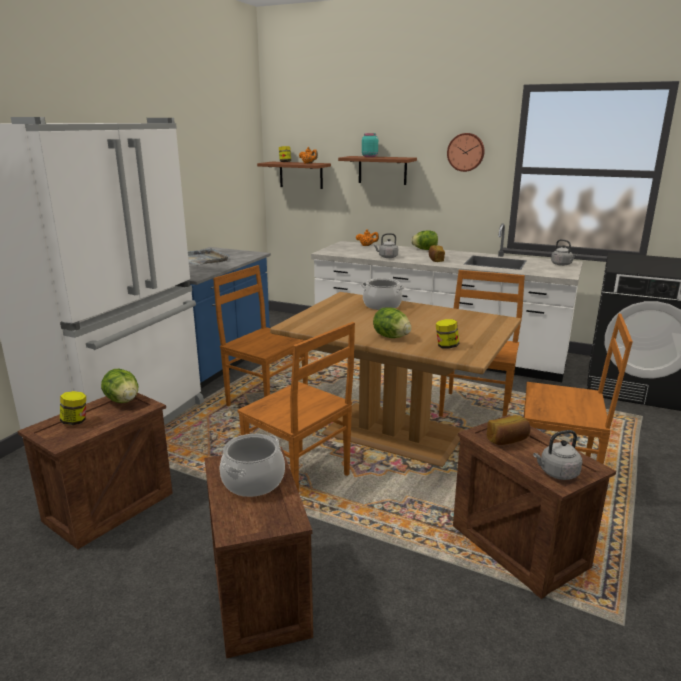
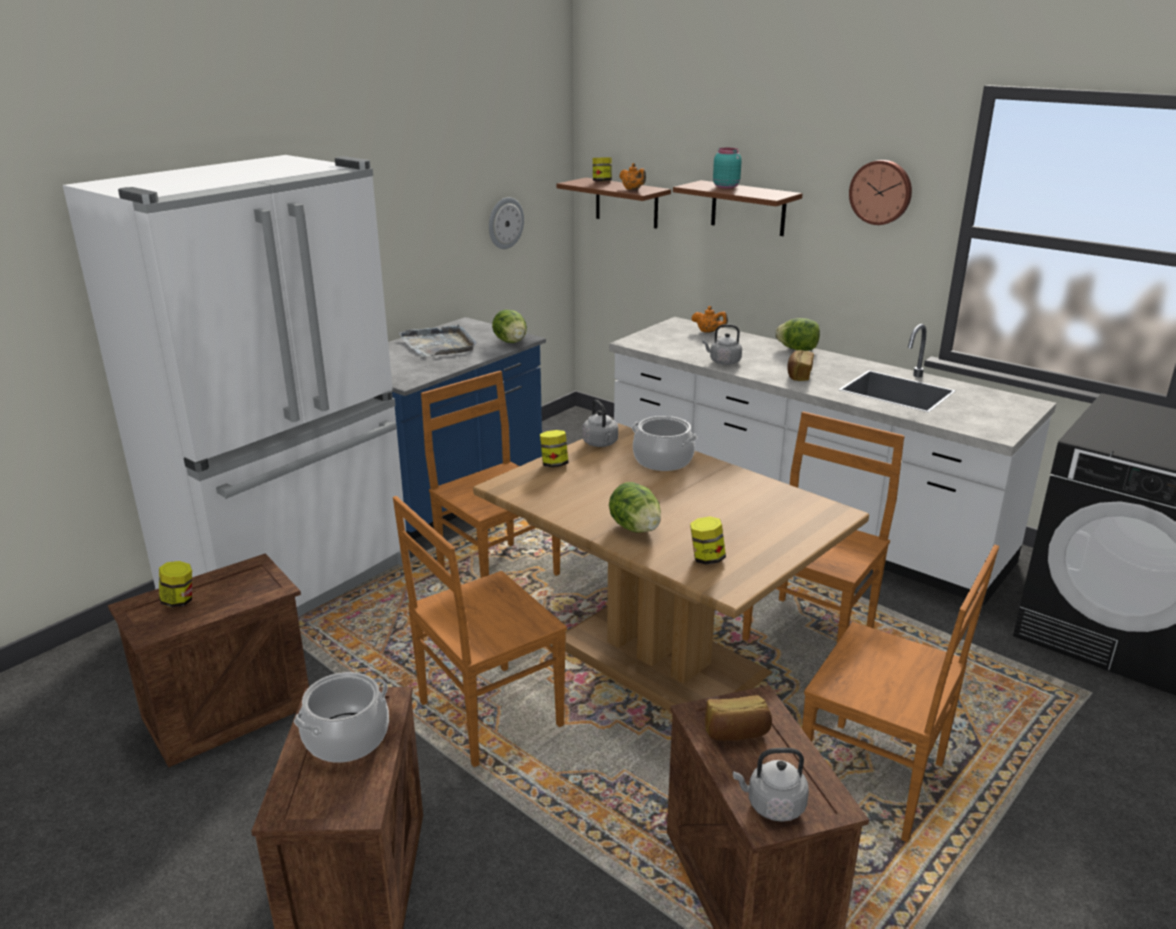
camera: 15 degrees right, 5 degrees up
(123, 401) = (250, 575): lettuce -> lettuce (511, 342)
(228, 187) = (505, 223): none -> wall clock
(300, 480) = (486, 716): brown chair -> brown chair turned 90 degrees clockwise
(315, 313) = (554, 464): none -> jar
(562, 264) = (1012, 407): grey kettle -> grey kettle (601, 444)

